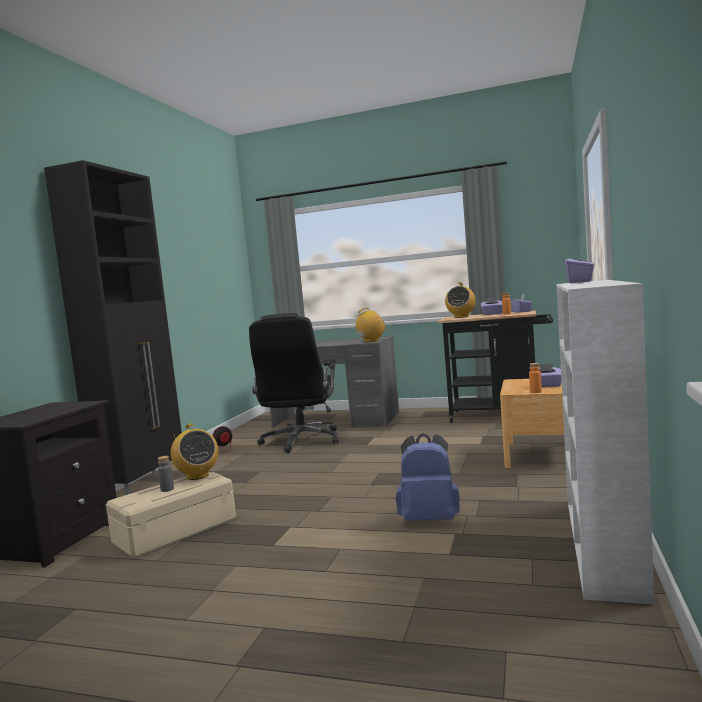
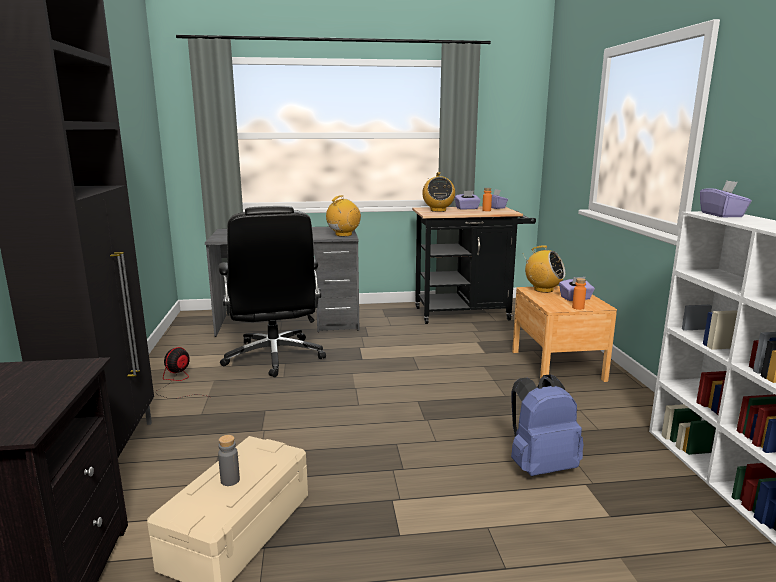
camera: 25 degrees left, 10 degrees up
(197, 476) = (252, 449): radio -> radio (543, 290)

